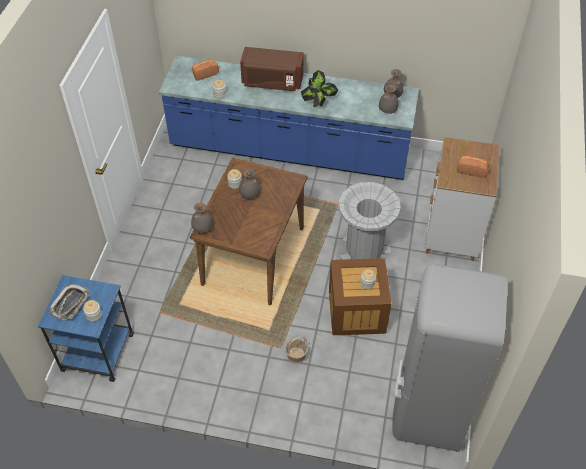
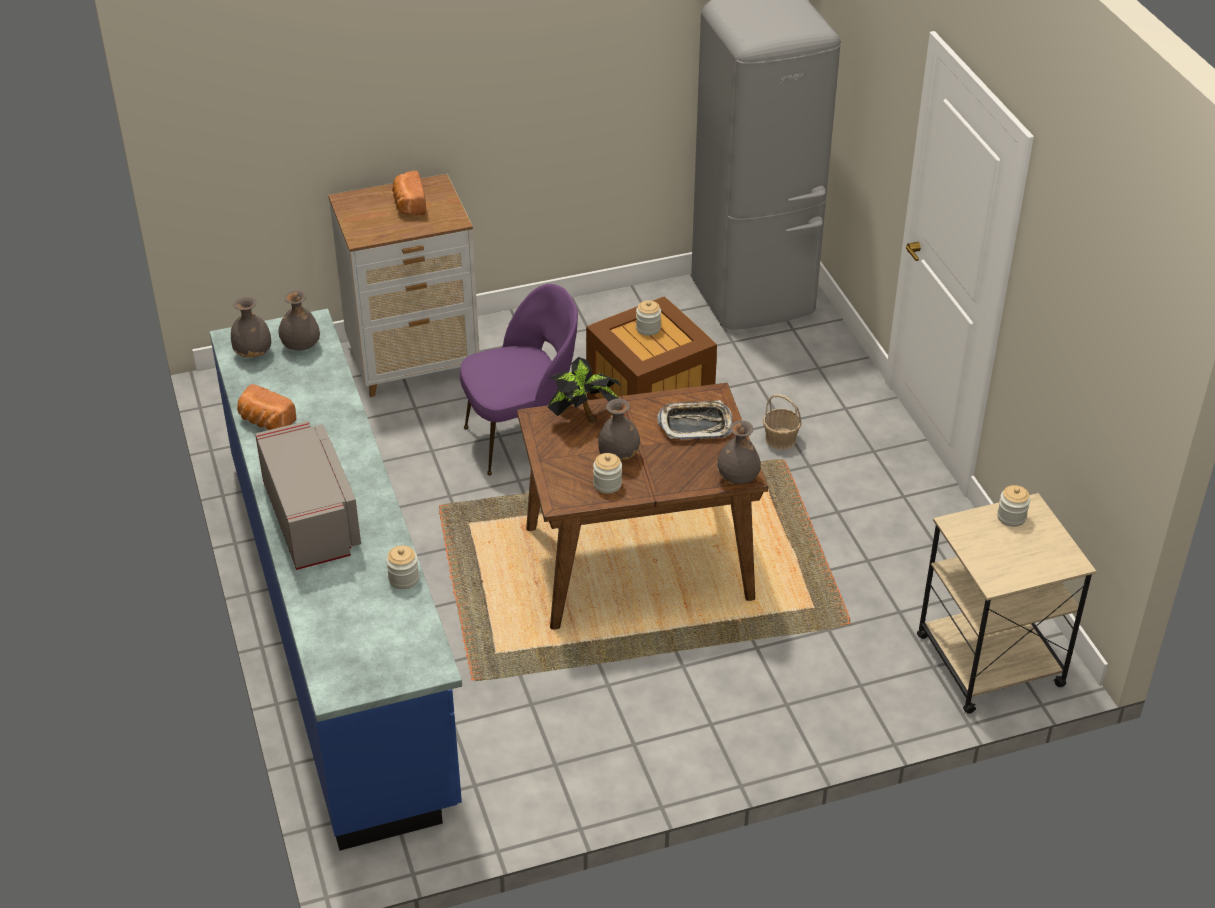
camera: 120 degrees left, 10 degrees down
(70, 304) = (1023, 555): tray -> tray (695, 425)
(98, 351) = (988, 662): blue cart -> beige cart
(204, 73) = (351, 632): bread -> bread (265, 422)
(272, 81) = (312, 520): brown microwave -> grey microwave
(318, 104) = (338, 433): potted plant -> potted plant (583, 417)
(364, 250) = (522, 440): grey trash can -> purple chair

